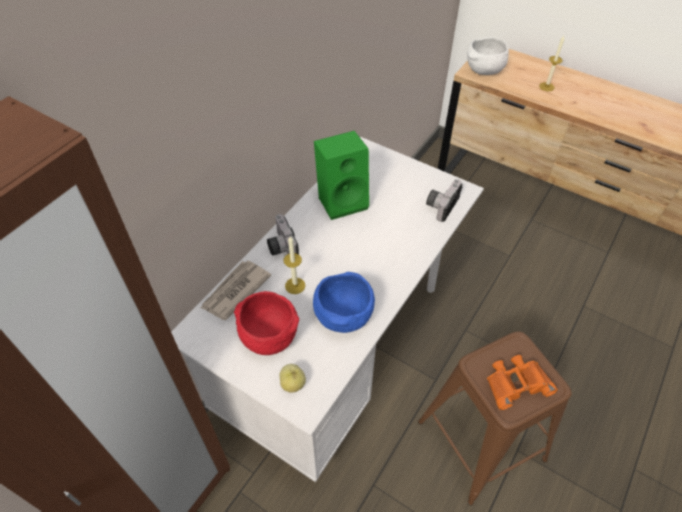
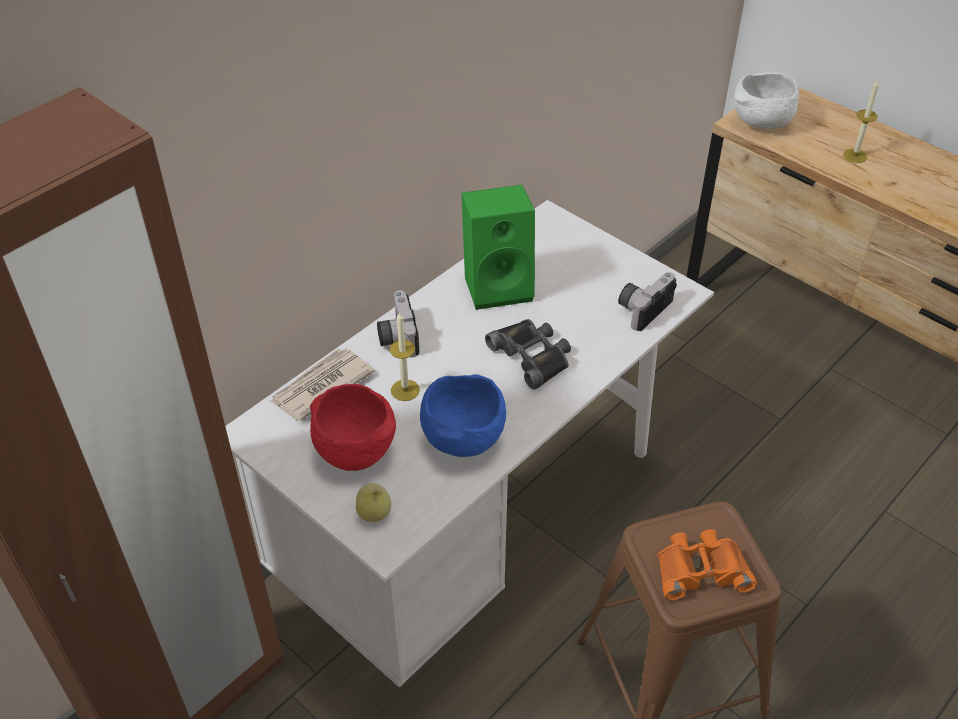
camera: 10 degrees right, 5 degrees down
(376, 248) = (532, 356): none -> black binoculars

